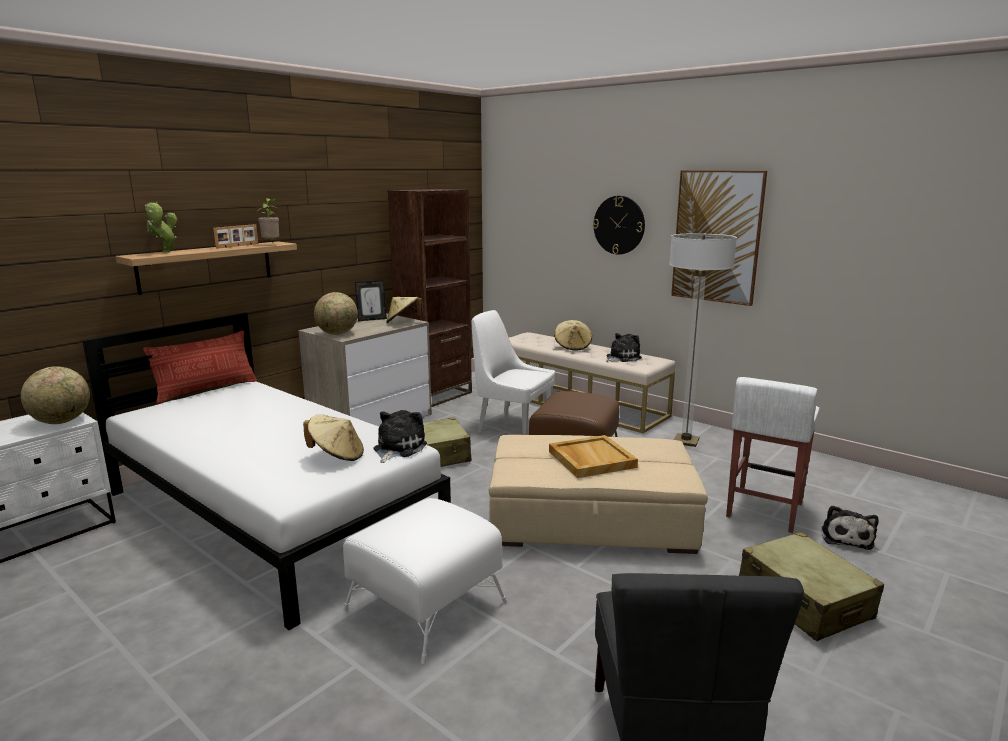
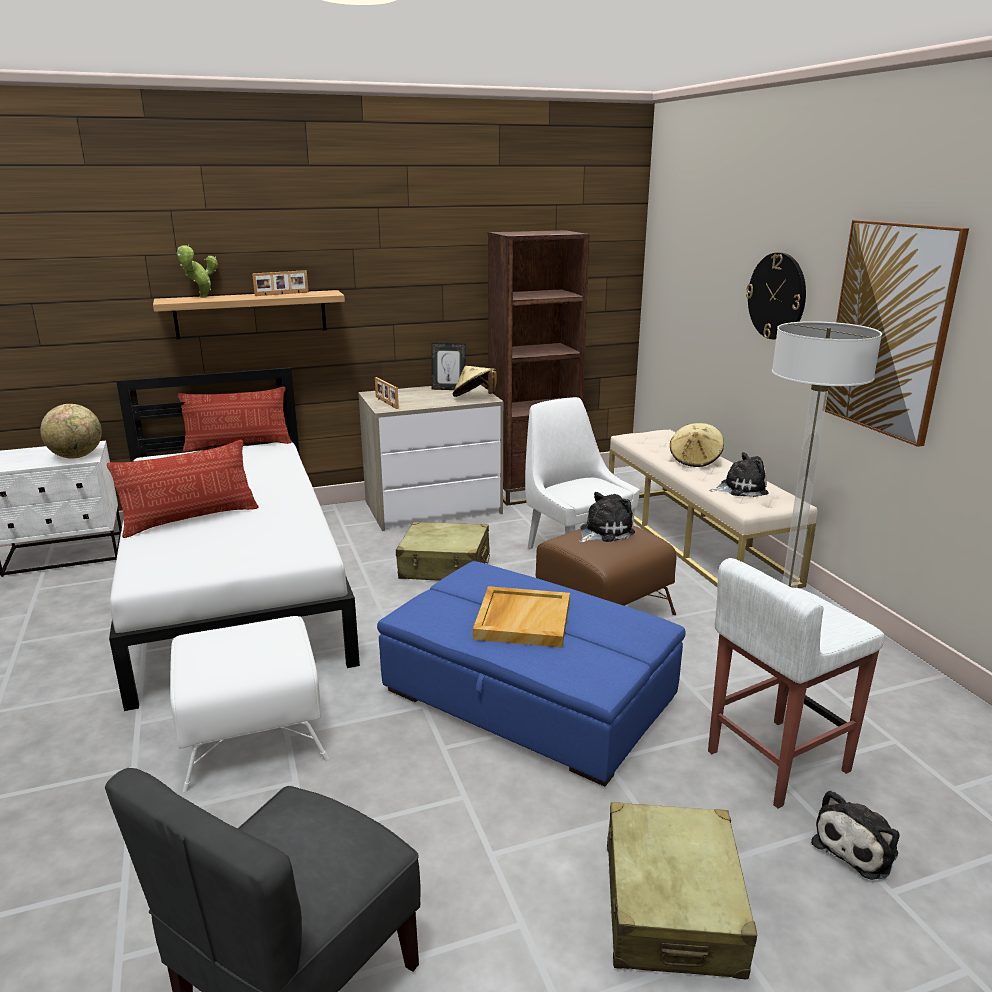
camera: 30 degrees right, 5 degrees up
(257, 448) = (191, 519): none -> pillow
(271, 244) = (317, 294): potted plant -> none
(337, 334) = (386, 402): globe -> picture frame
(337, 456) = (240, 545): beige hat -> none
(397, 448) = (302, 551): plush toy -> plush toy (604, 532)
(591, 519) = (528, 696): beige ottoman -> blue ottoman

